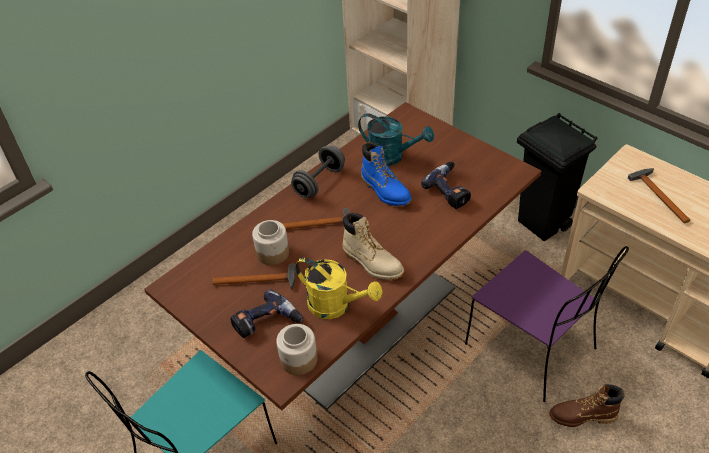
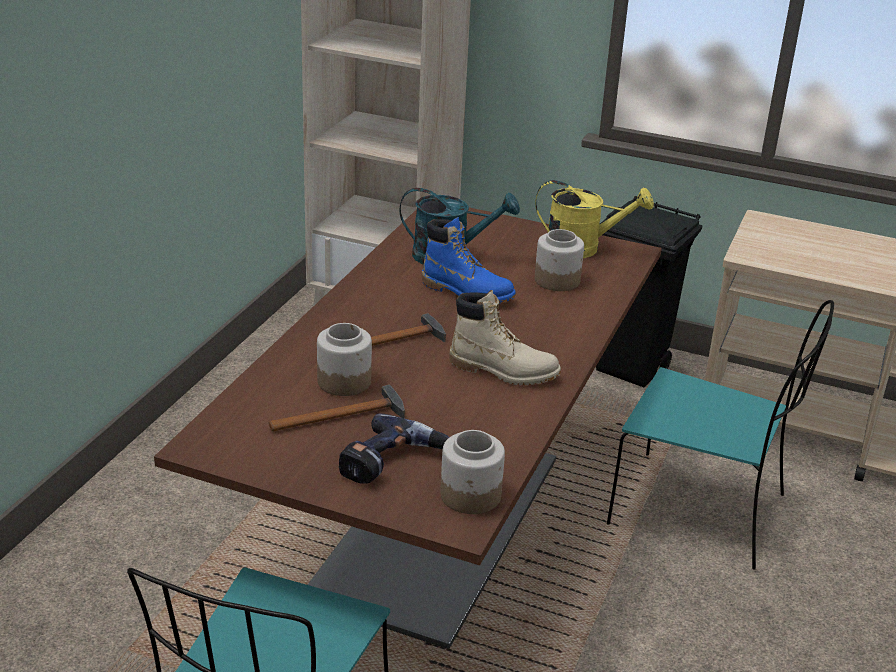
camera: 25 degrees left, 15 degrees down
(319, 182) = (362, 294): grey dumbbell -> none
(336, 306) = (484, 425): yellow watering can -> yellow watering can (582, 248)
(450, 190) = (557, 280): power drill -> jar
(533, 348) = (702, 511): purple chair -> turquoise chair
(582, 416) = (812, 575): brown boot -> none
(659, 195) = (823, 252): hammer -> none

